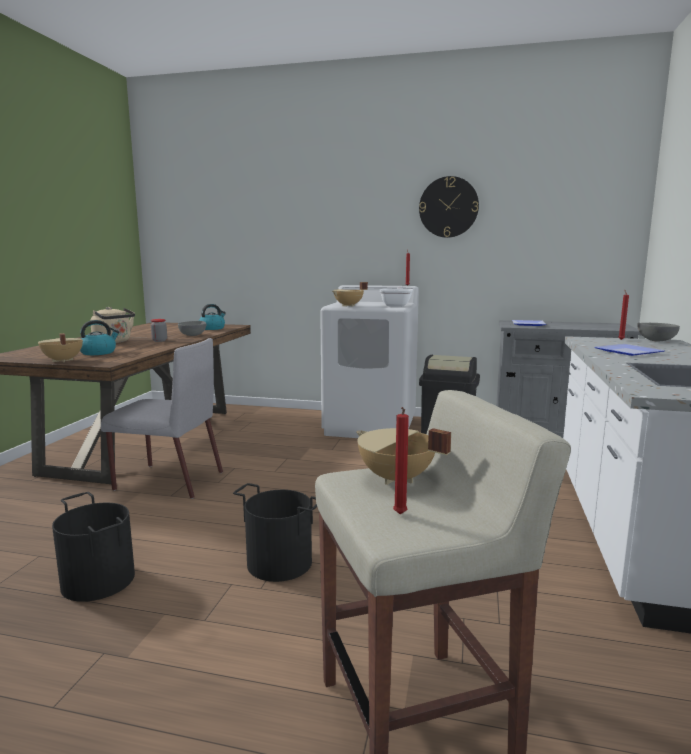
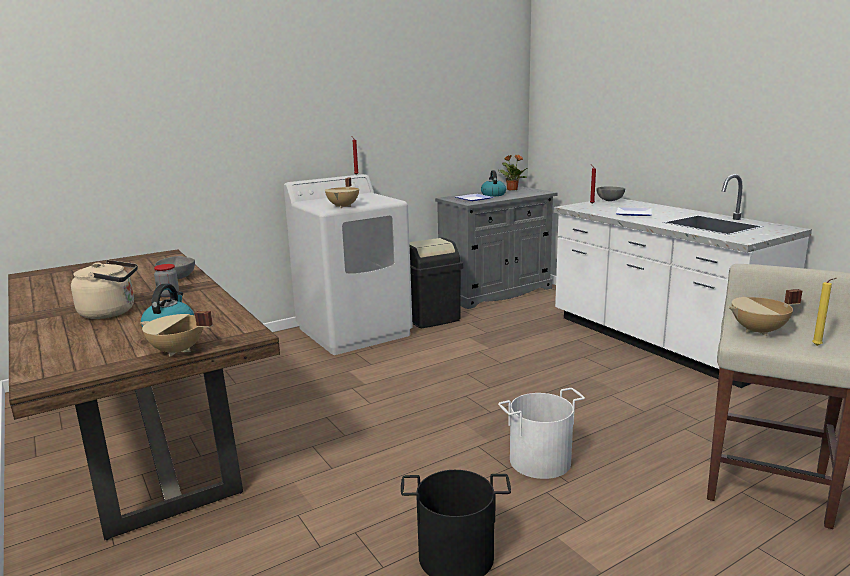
camera: 45 degrees left, 5 degrees up
(167, 481) = (292, 459): grey chair -> none
(212, 328) = (154, 264): kettle -> kettle (493, 194)
(280, 562) = (539, 460): black bucket -> white bucket
(397, 305) = (381, 198): frying pan -> none
(399, 515) = (818, 346): red candle -> yellow candle
(448, 207) = (382, 89): wall clock -> none
(601, 324) = (512, 189): none -> potted plant

